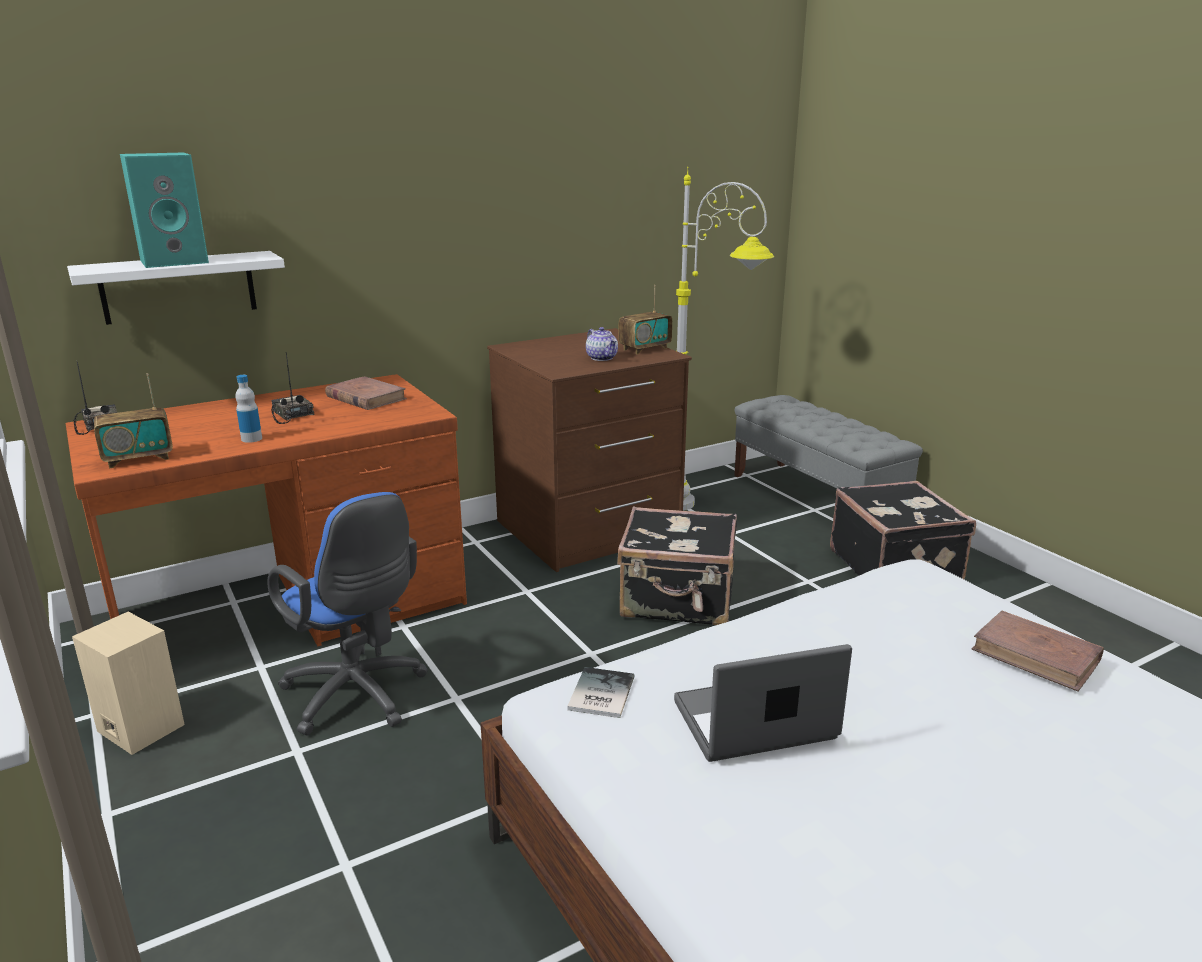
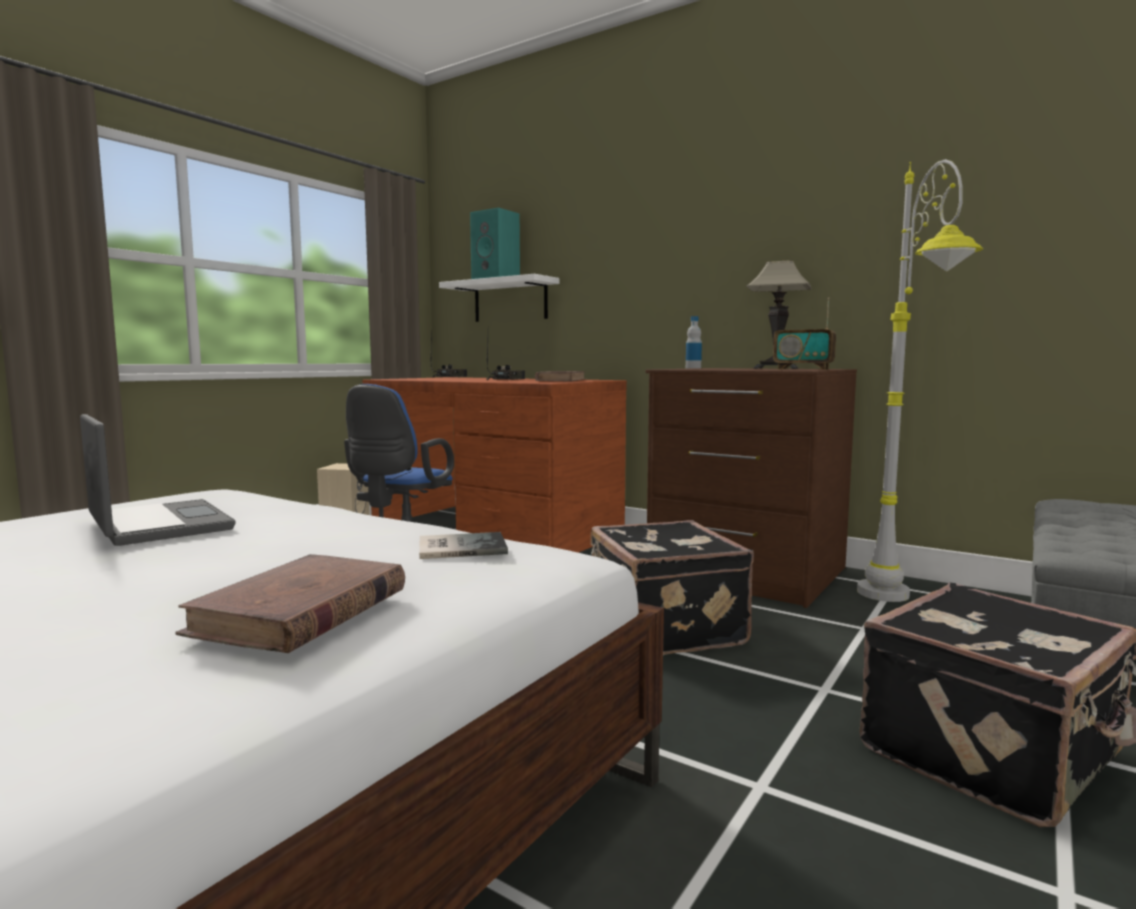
camera: 65 degrees right, 15 degrees down
(138, 458) = (404, 379): radio -> none
(251, 439) = (454, 380): bottle -> bottle (693, 368)
(576, 341) = (776, 368): none -> table lamp
(599, 694) = (217, 495): book -> book (459, 547)
(602, 358) = (739, 369): teapot -> none

